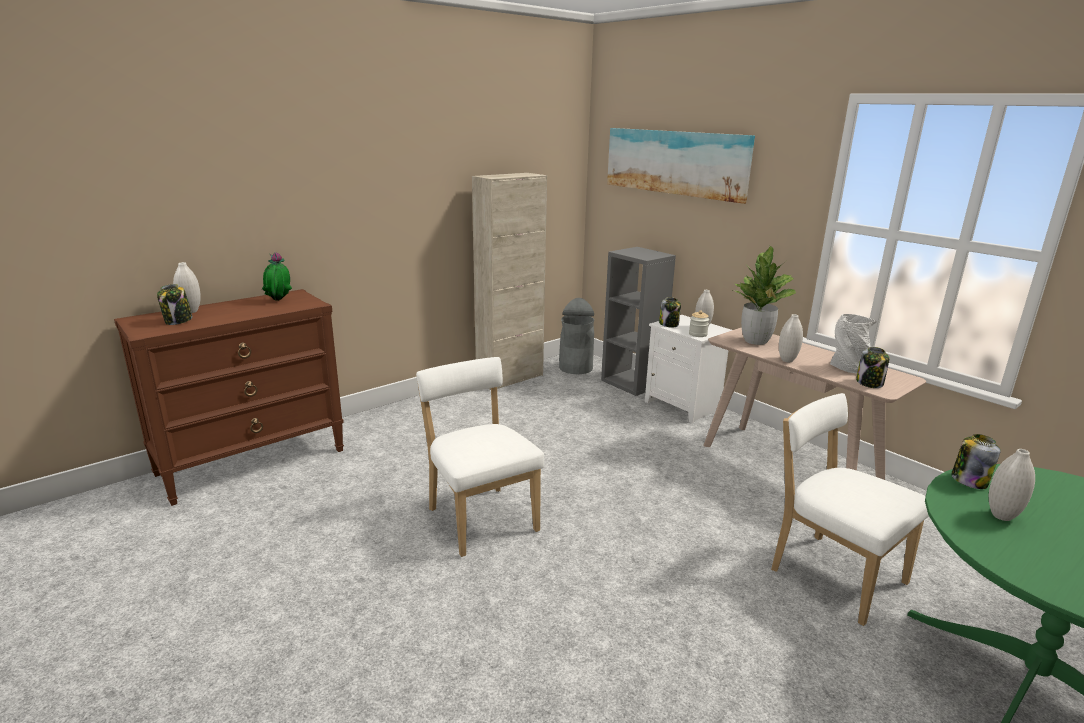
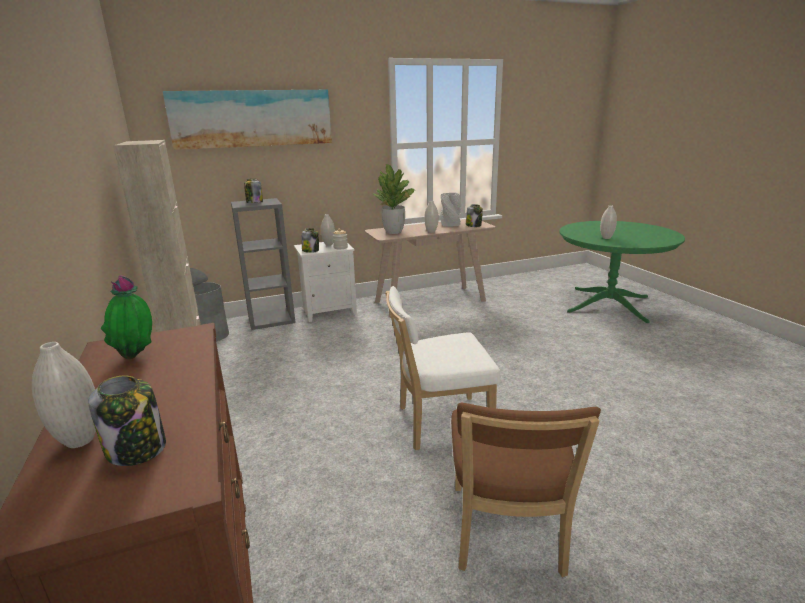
camera: 70 degrees left, 0 degrees up
(323, 576) = (506, 534): none -> brown chair
(832, 573) = (535, 319): white chair -> none
(969, 480) = (576, 235): jar -> jar (254, 202)

